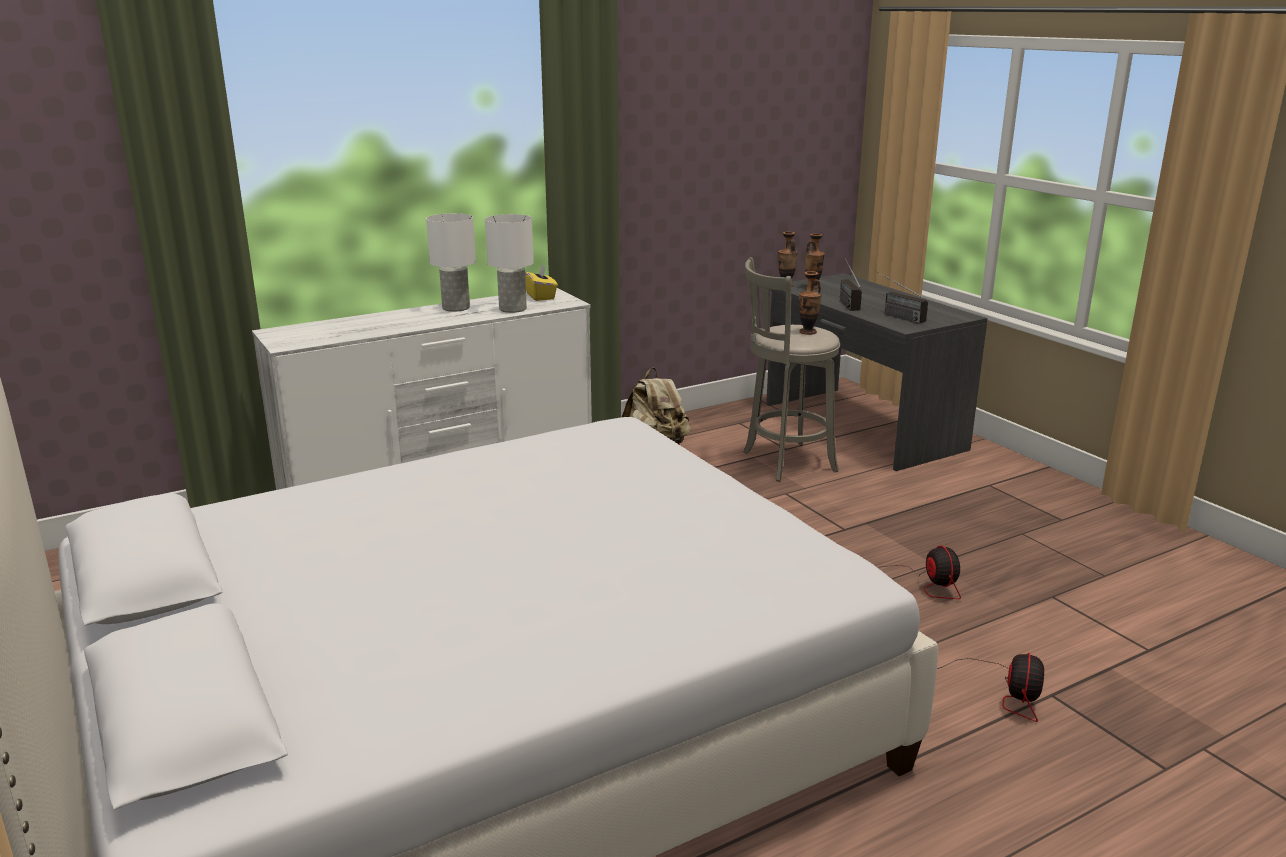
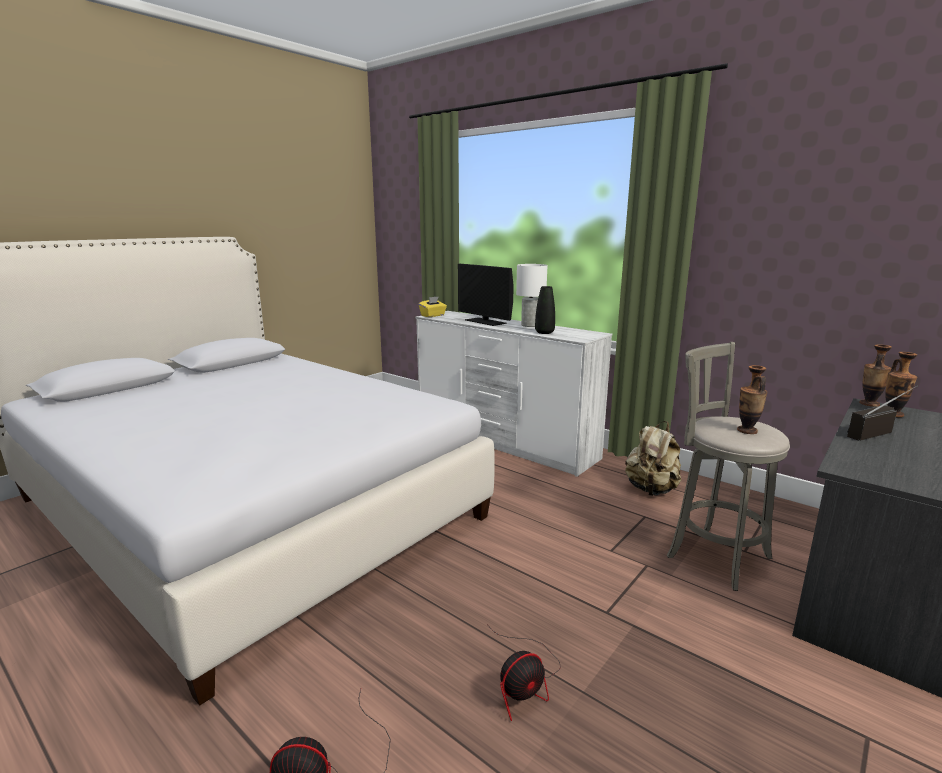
camera: 70 degrees right, 5 degrees down
(393, 323) = (485, 321): none -> monitor
(512, 309) = (544, 332): white table lamp -> black vase
(541, 296) = (583, 333): yellow tissue box -> yellow tissue box (433, 315)
(894, 315) = (882, 459): radio -> none

